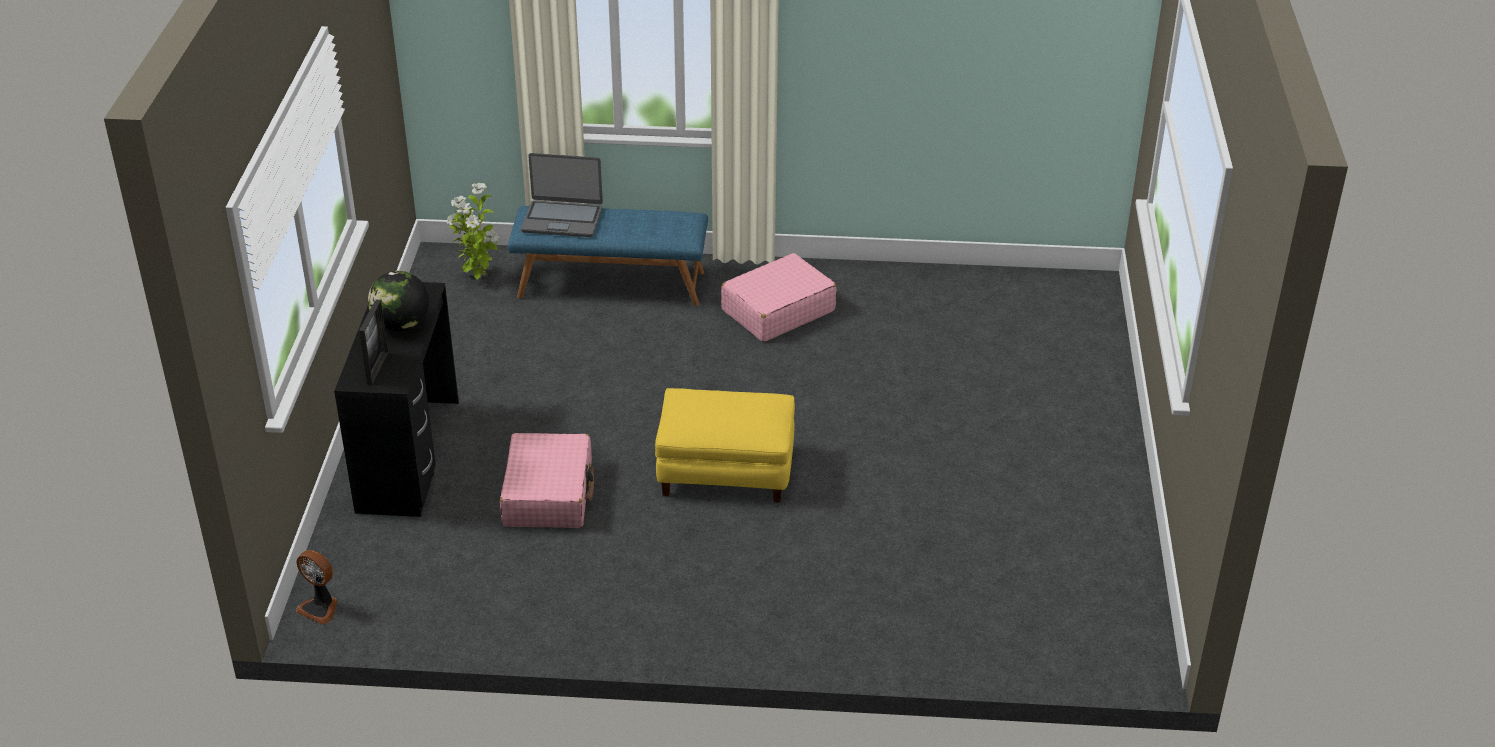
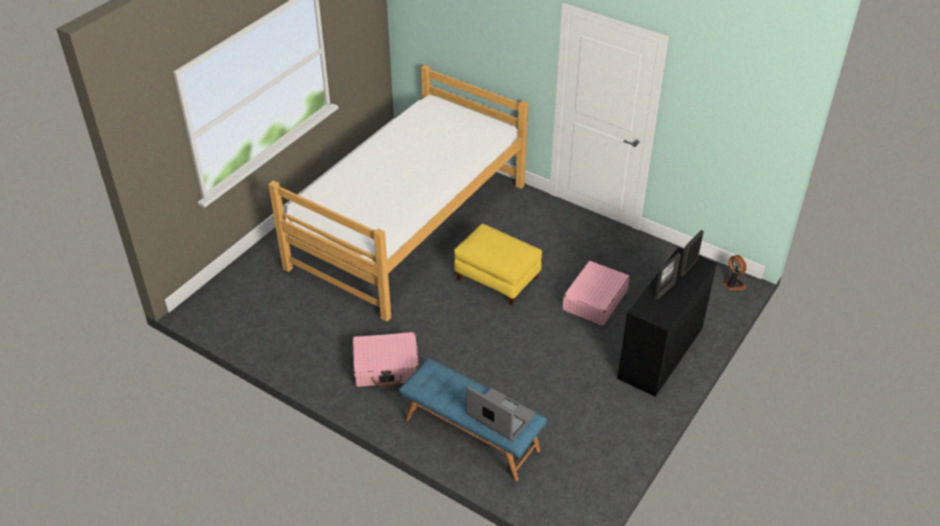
camera: 150 degrees left, 5 degrees up
(401, 325) = (665, 291): globe -> picture frame
(478, 278) = (558, 481): potted plant -> none
(941, 501) = (410, 225): none -> bed

